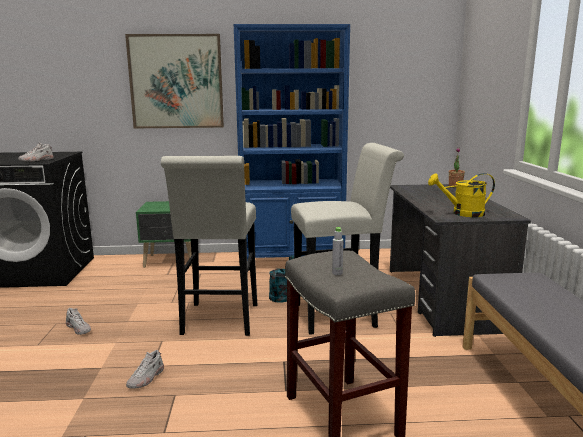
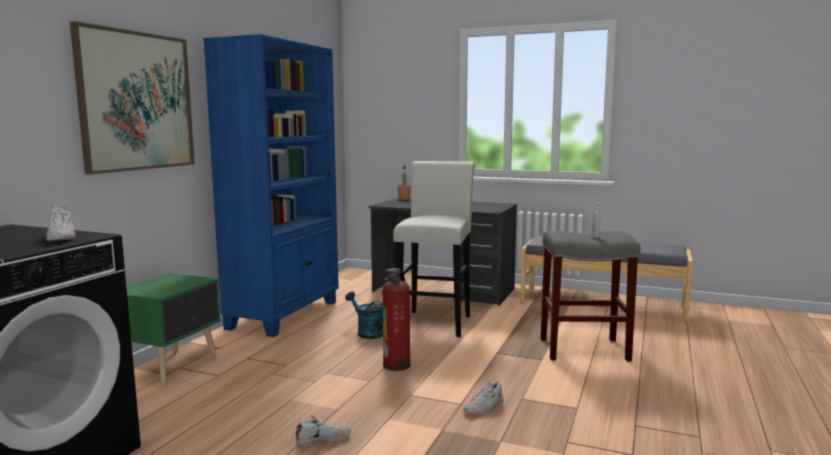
camera: 65 degrees left, 5 degrees down
(146, 378) = (484, 408): white shoe -> white shoe turned 90 degrees clockwise
(219, 322) = (396, 365): white stool -> fire extinguisher
(462, 213) = (486, 208): yellow watering can -> none

